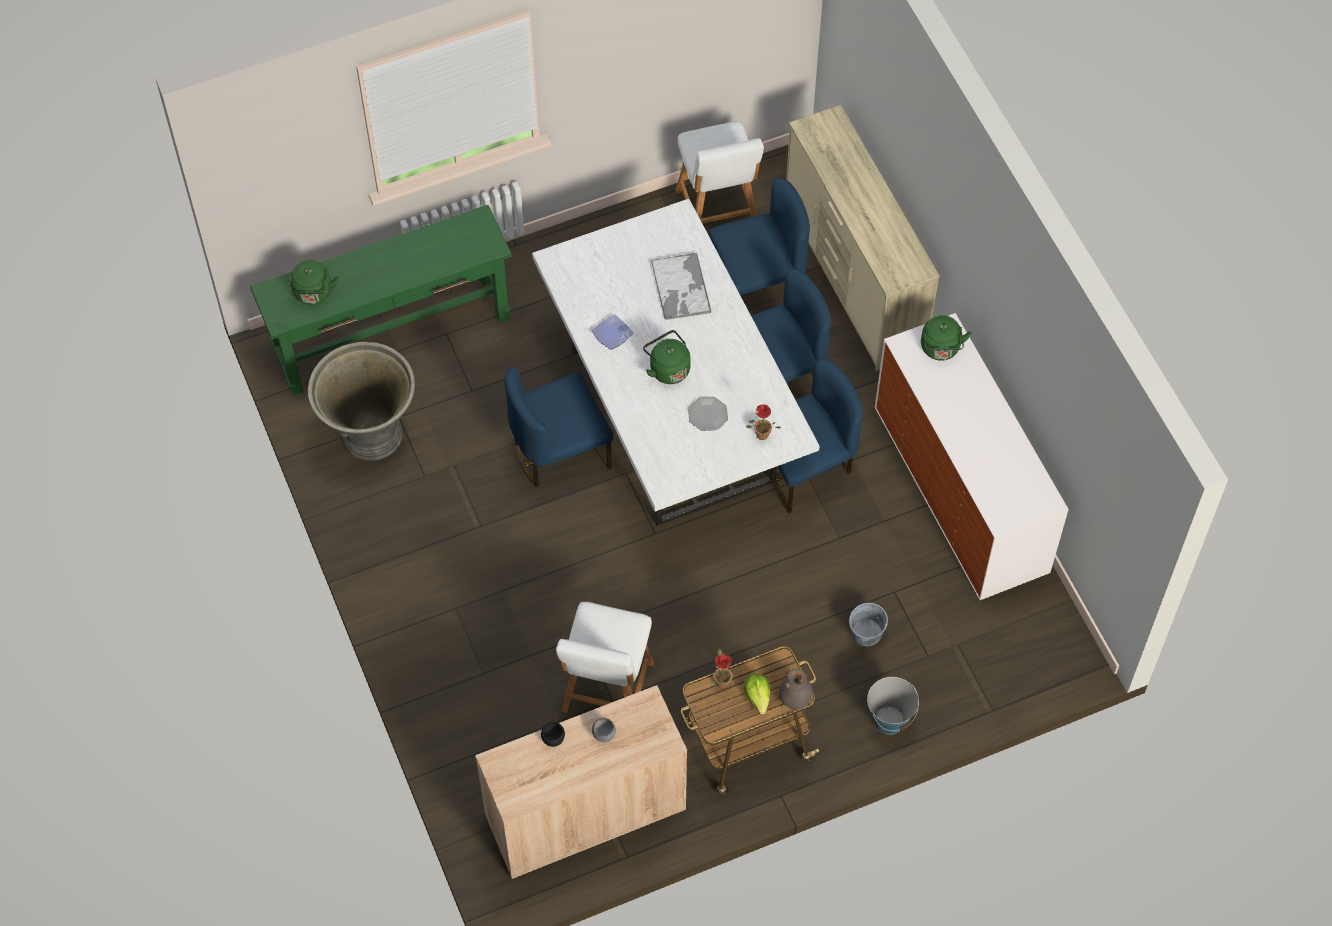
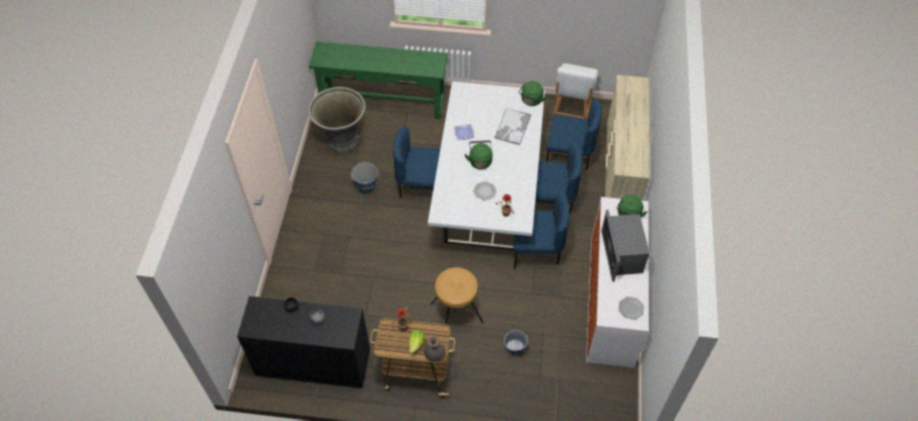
camera: 30 degrees right, 5 degrees down
(313, 294) = (340, 56): green kettle -> green kettle (531, 101)
(585, 813) = (313, 363): beige cabinet -> black cabinet
(606, 691) = (365, 309): white stool -> none
(747, 625) = (456, 312): none -> brown stool
(889, 719) = (497, 399): bucket -> bucket (367, 187)
(967, 415) = (622, 254): none -> microwave
(1026, 489) = (631, 308): none -> plate

